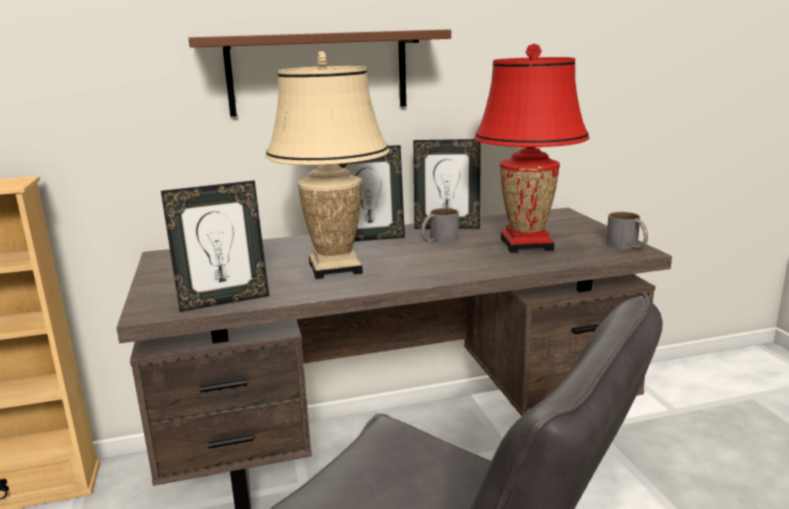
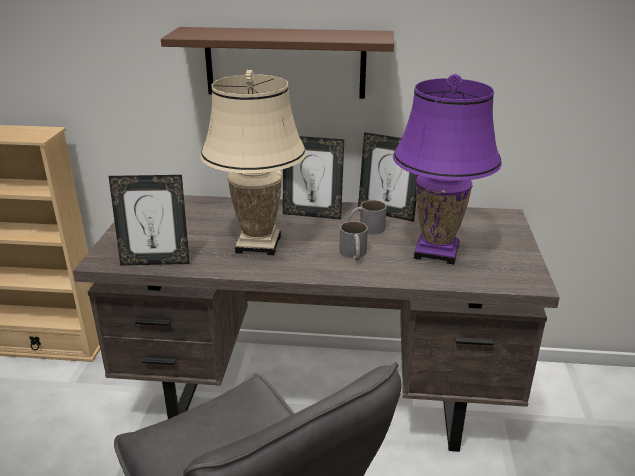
camera: 20 degrees right, 10 degrees up
(526, 245) = (436, 251): red table lamp -> purple table lamp
(627, 246) = (528, 275): grey mug -> grey mug (354, 255)

